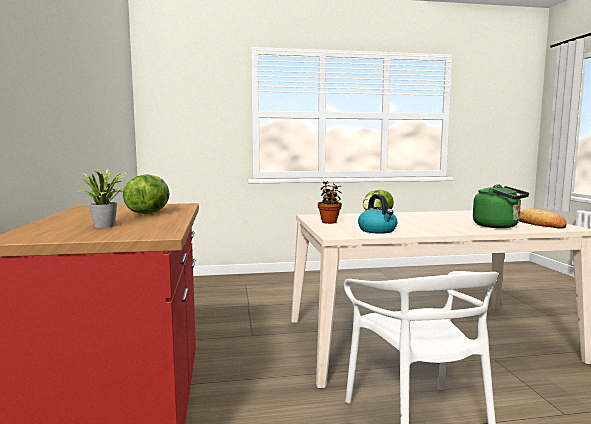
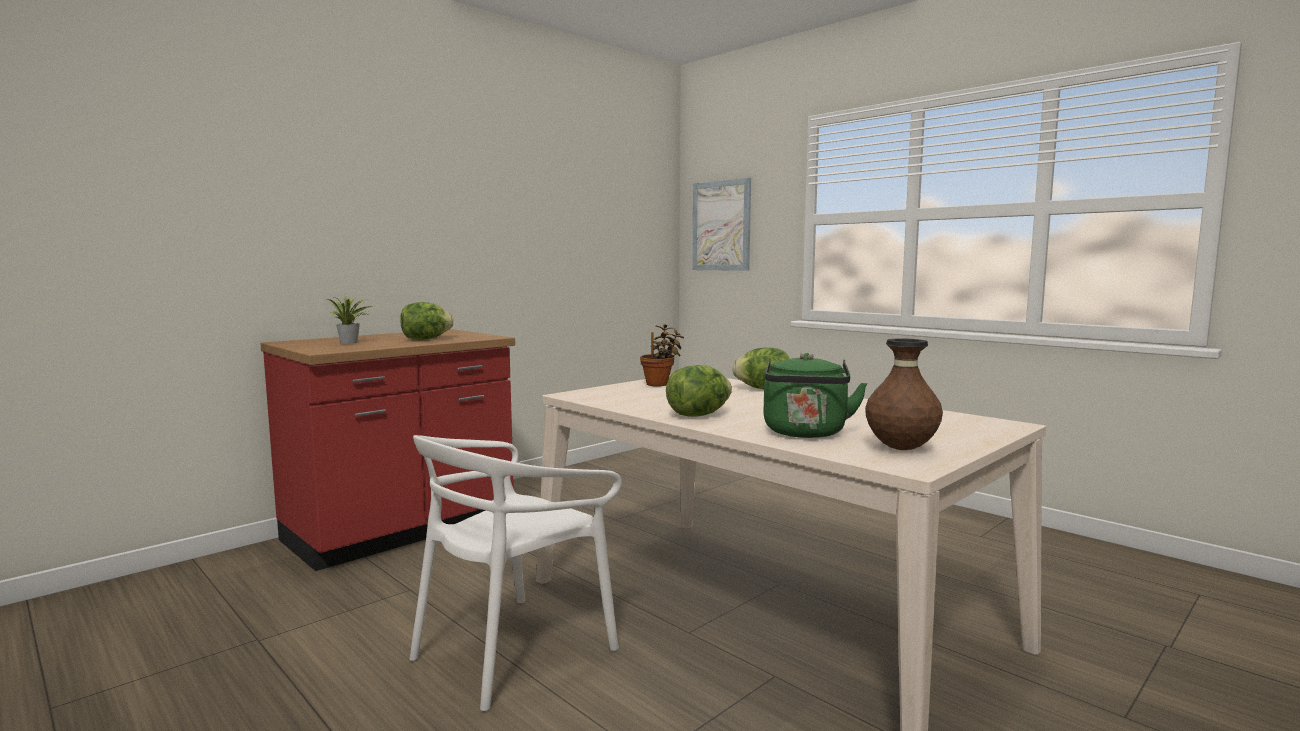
camera: 55 degrees right, 0 degrees up
(179, 114) = (721, 226): none -> picture
(378, 230) = (635, 400): kettle -> none
(437, 229) = (698, 415): none -> lettuce
(539, 224) = (901, 449): bread -> brown vase

